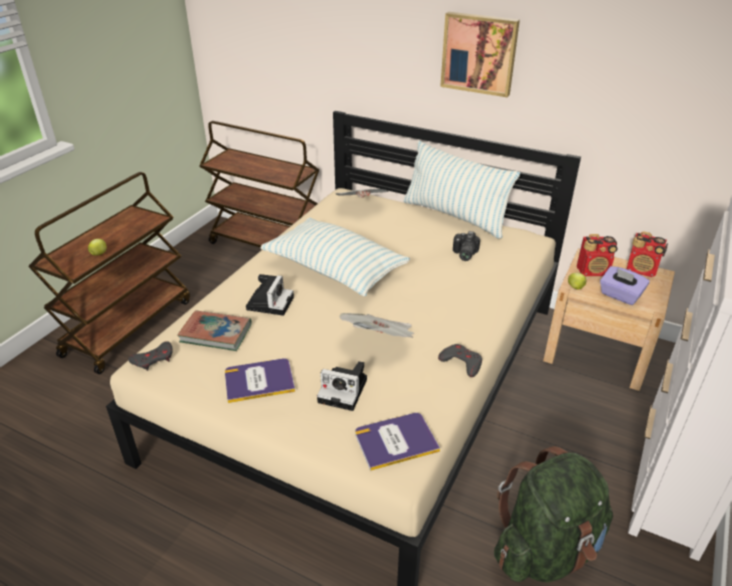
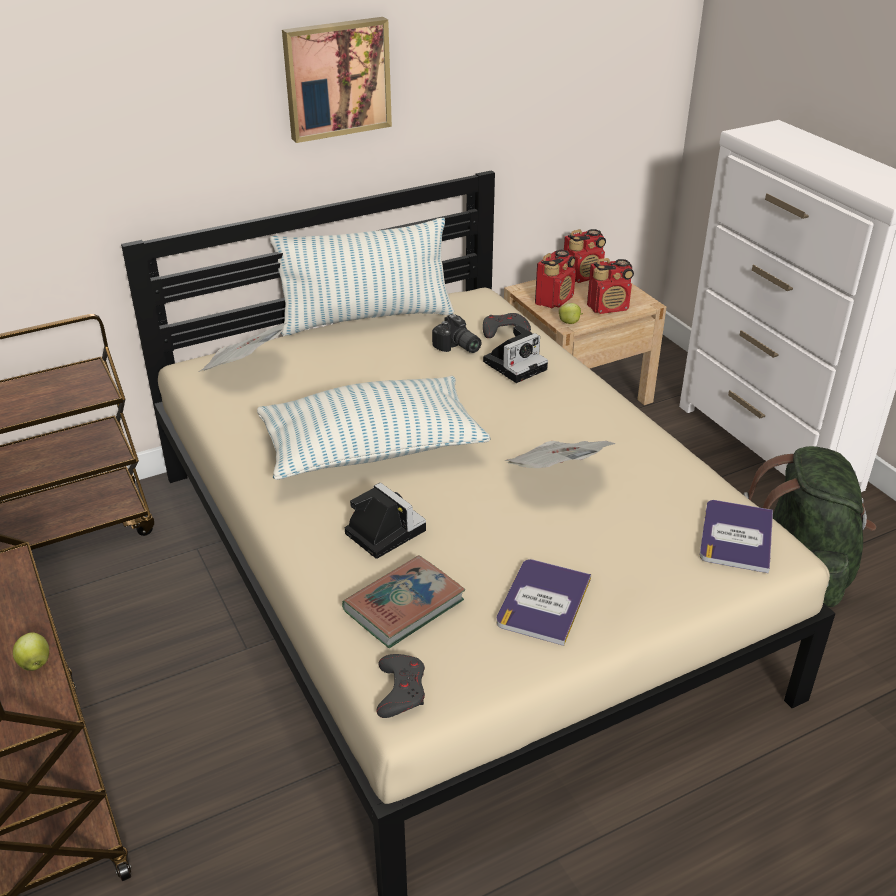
camera: 55 degrees left, 0 degrees up
(345, 390) = (622, 539): camera -> camera (516, 364)
(461, 362) = (646, 439): grey game controller -> grey game controller (504, 330)
(620, 295) = (608, 308): purple tissue box -> radio

